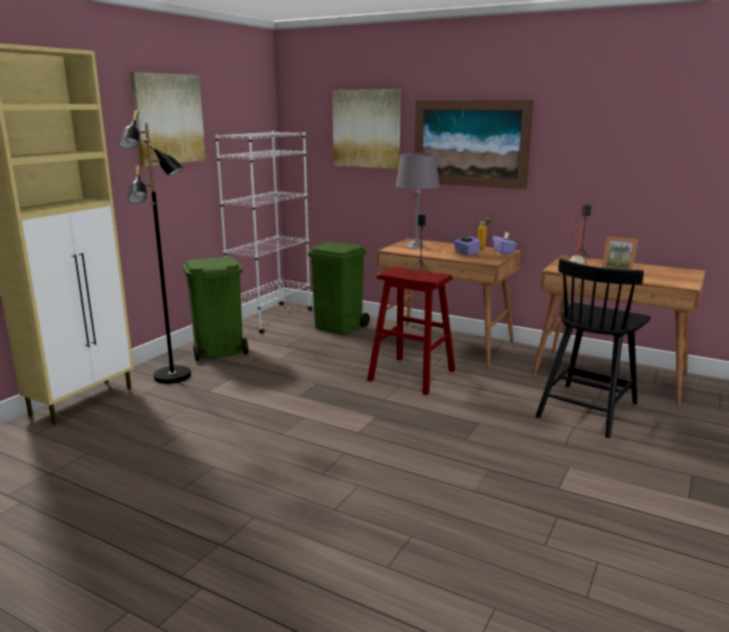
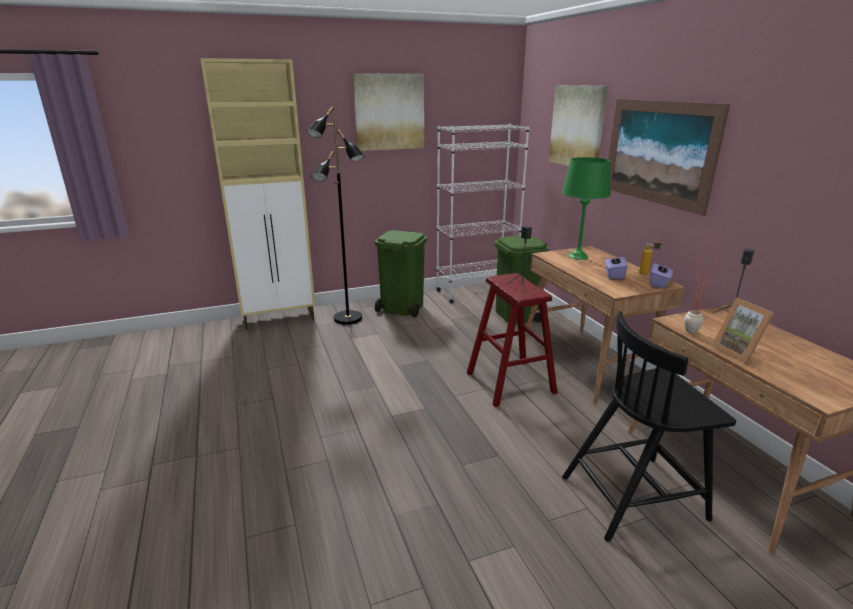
camera: 40 degrees right, 5 degrees up
(415, 246) = (578, 256): grey table lamp -> green table lamp

